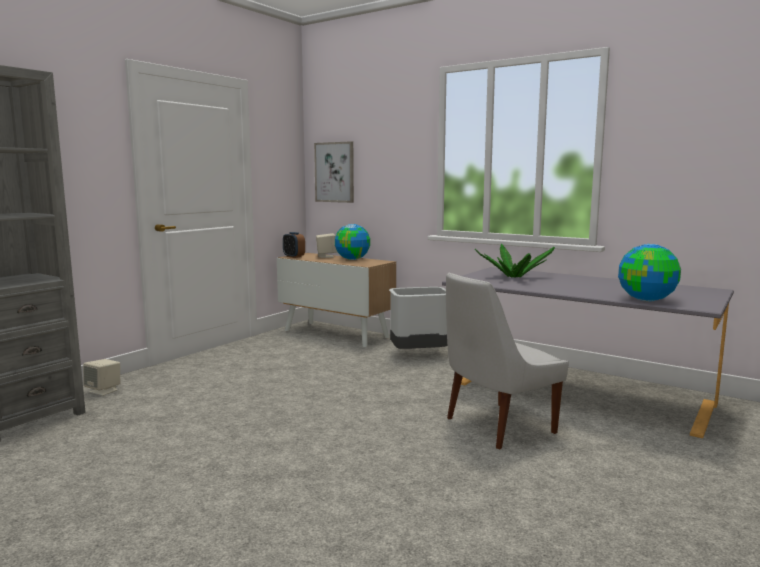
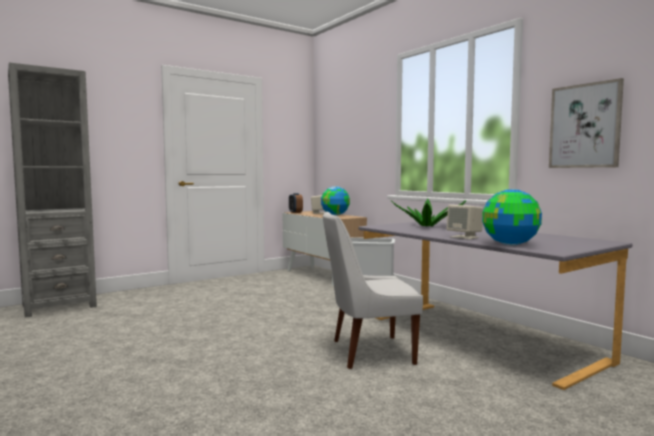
camera: 20 degrees right, 5 degrees down
(104, 391) = (123, 295): beige speaker -> beige speaker (465, 237)
(334, 172) = (331, 146): picture -> picture (585, 126)

